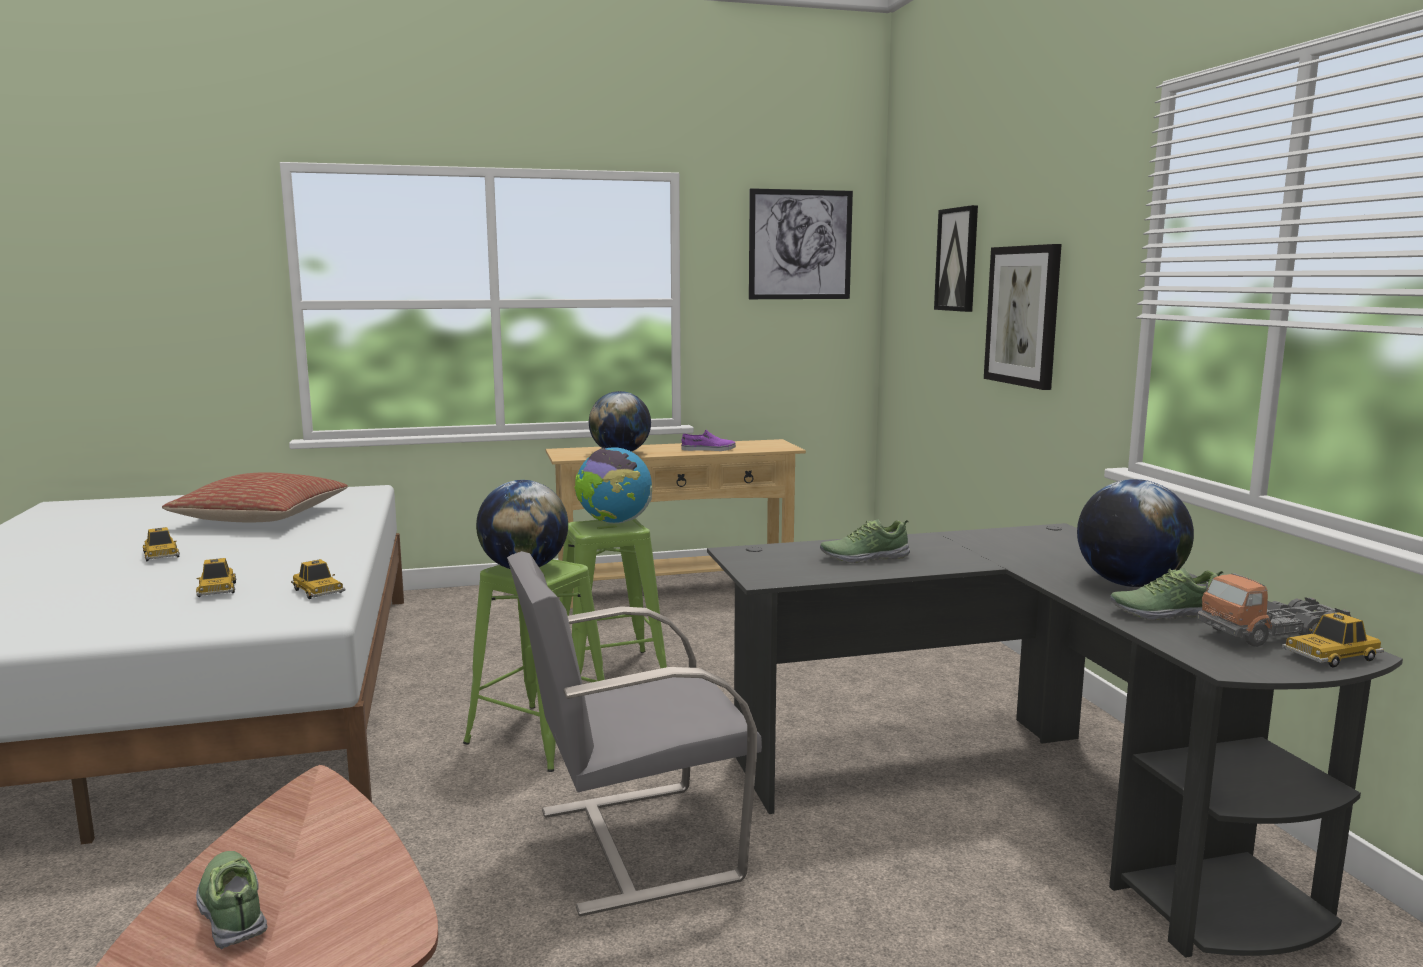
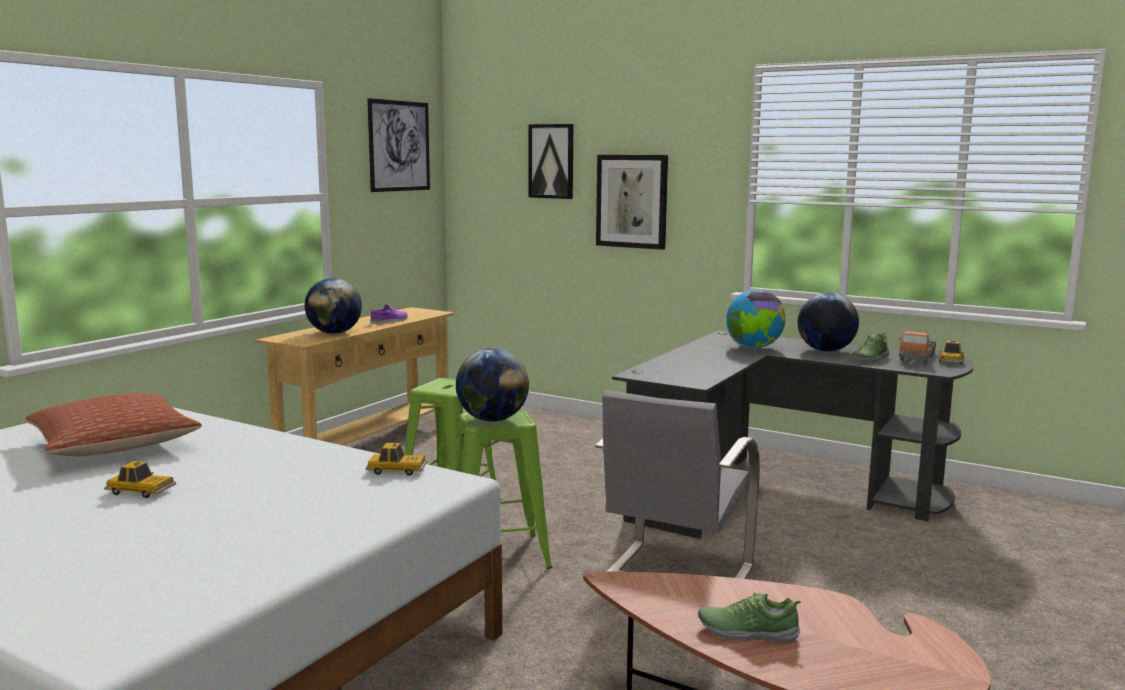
camera: 45 degrees left, 0 degrees up
(217, 590) = (311, 492): toy car -> none
(614, 522) = (445, 383): globe -> globe (754, 348)
(864, 557) = (699, 363): shoe -> none

